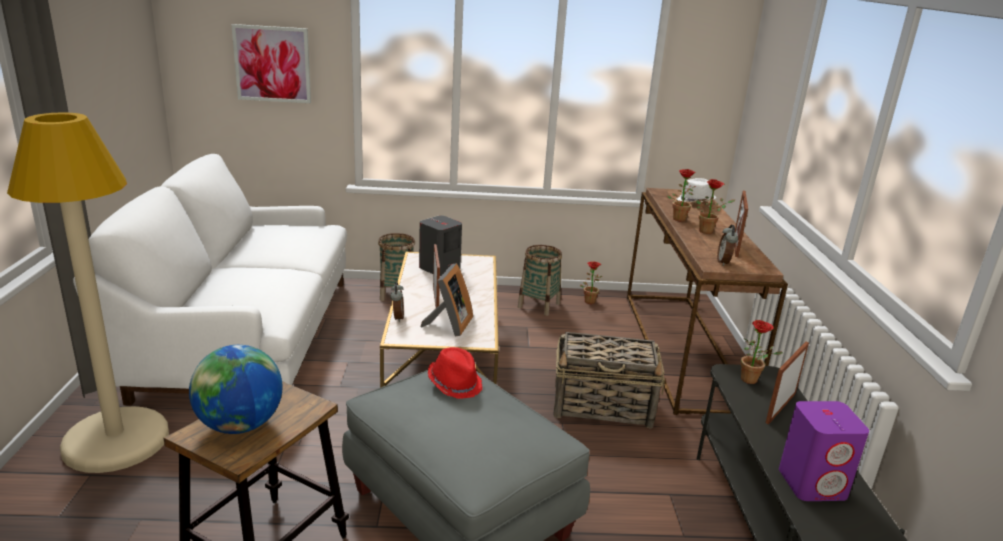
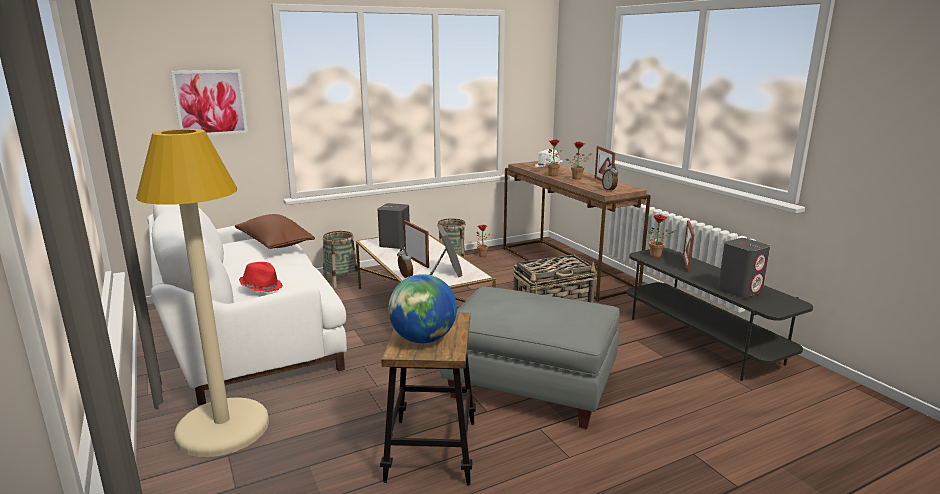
camera: 25 degrees left, 5 degrees down
(304, 239) = (275, 244): none -> brown pillow
(455, 384) = (506, 295): red hat -> red hat (261, 287)
(813, 483) = (740, 290): purple speaker -> grey speaker

